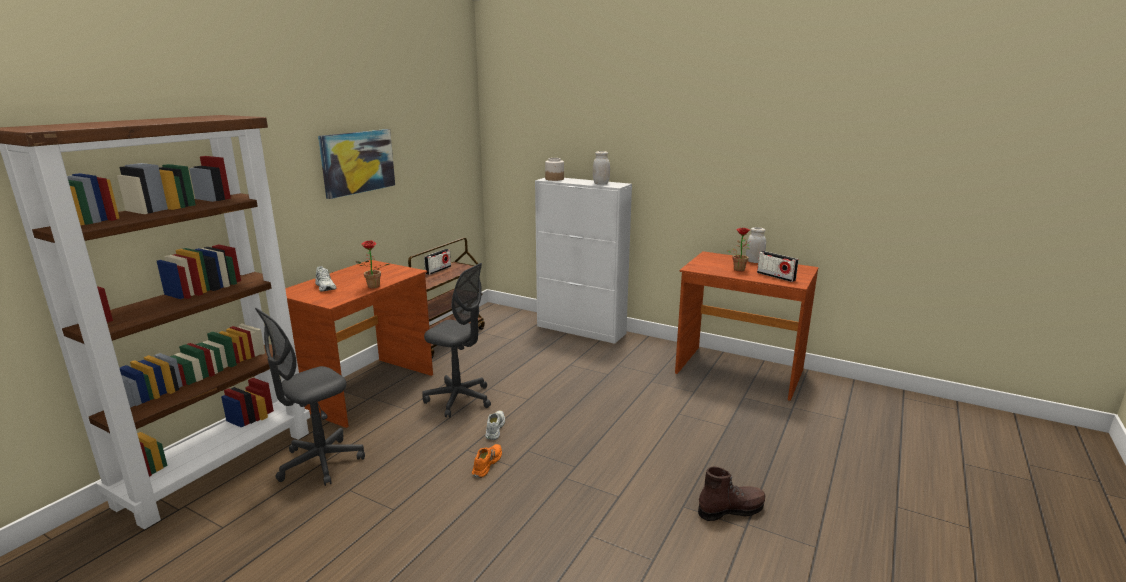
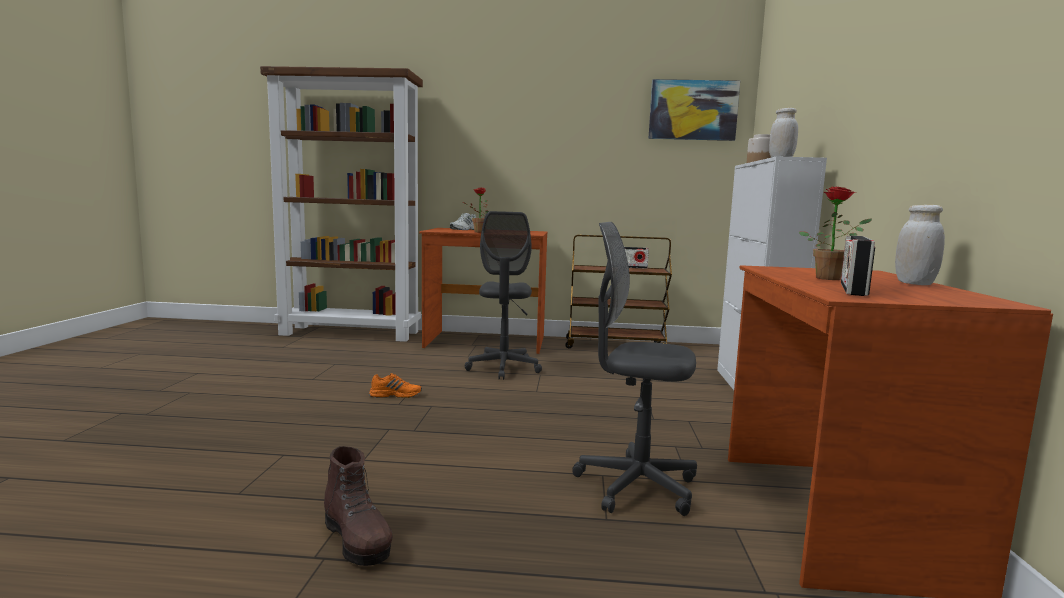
camera: 65 degrees right, 10 degrees down
(320, 462) = (368, 351): grey office chair -> grey office chair (636, 486)
(357, 162) = (551, 135): picture -> picture (693, 110)
(494, 428) = (462, 388): white shoe -> none

